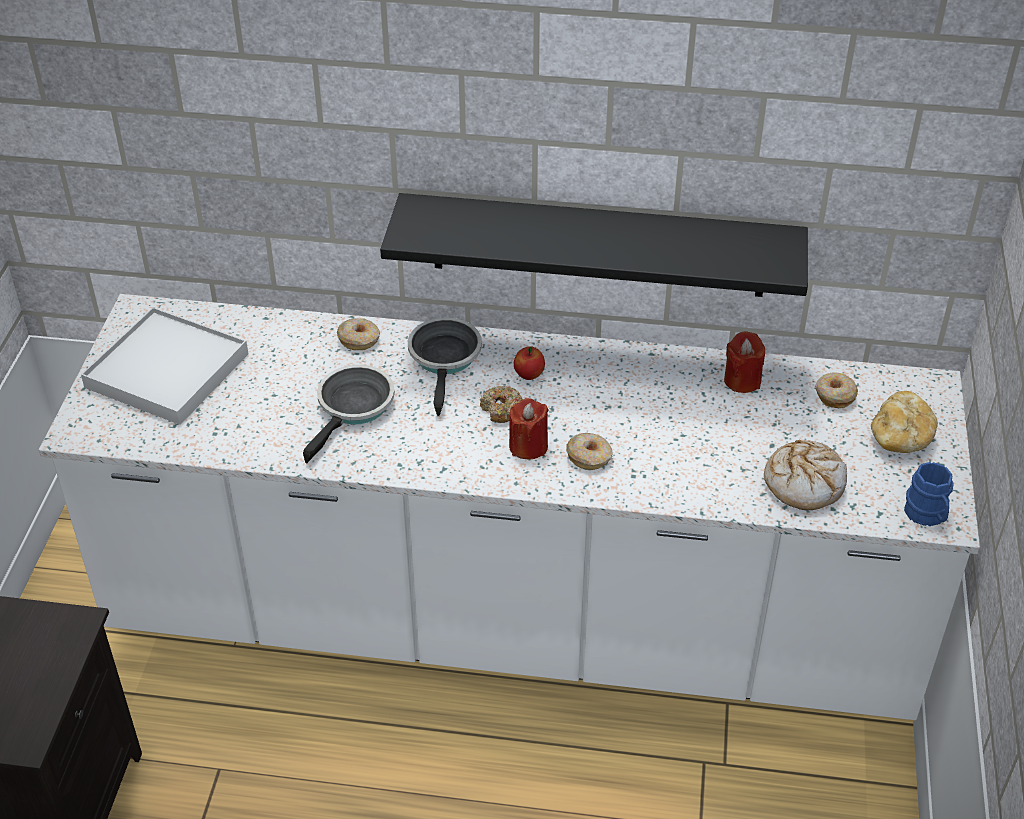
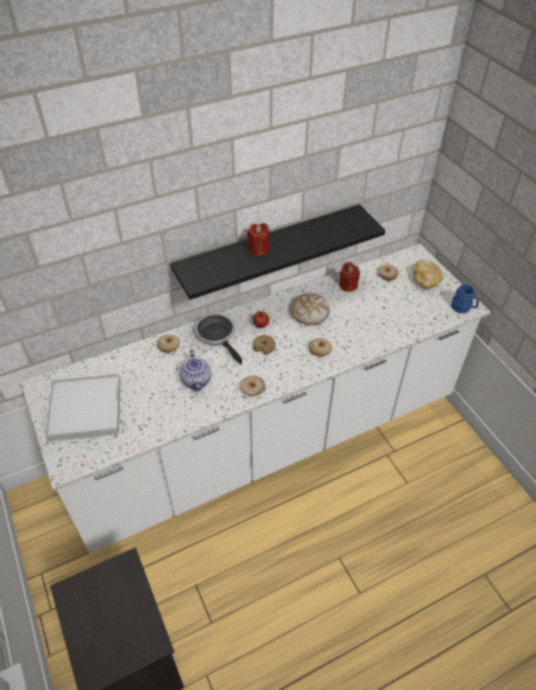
camera: 35 degrees left, 5 degrees up
(353, 408) = (197, 380): frying pan -> teapot
(424, 461) = (252, 389): none -> donut
(528, 446) = (291, 358): red candle -> red candle (258, 249)
(804, 483) = (410, 317): bread -> bread (309, 313)

